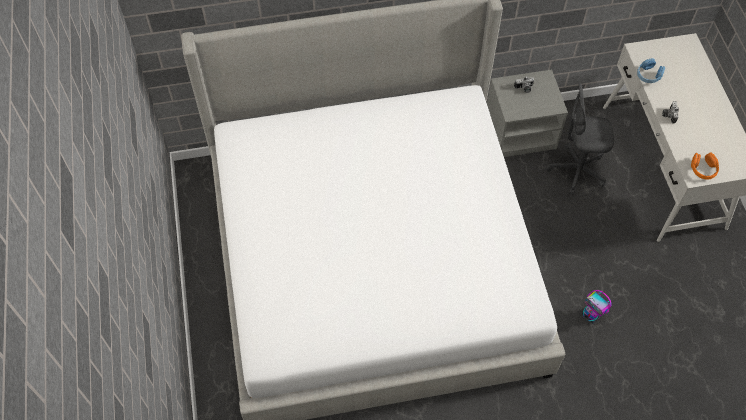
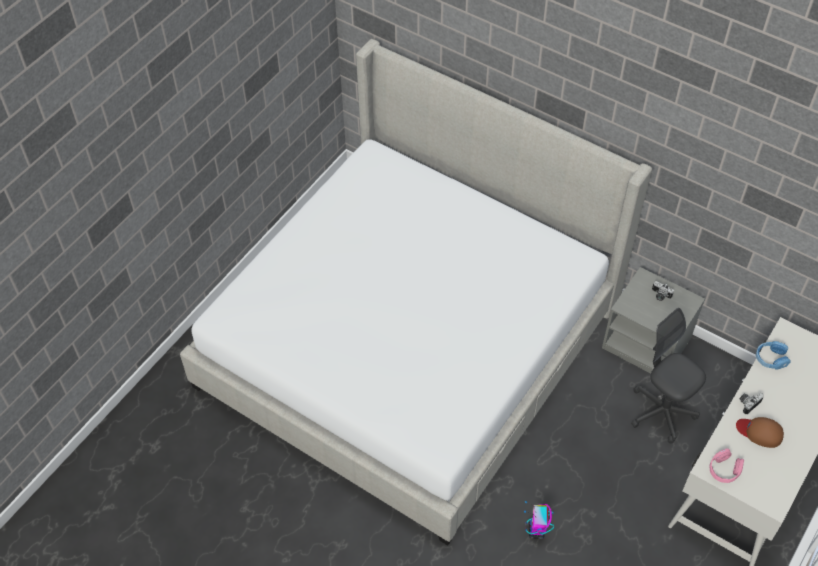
camera: 45 degrees right, 5 degrees down
(694, 128) = (760, 432): none -> brown cap
(703, 169) = (724, 470): orange headphones -> pink headphones

